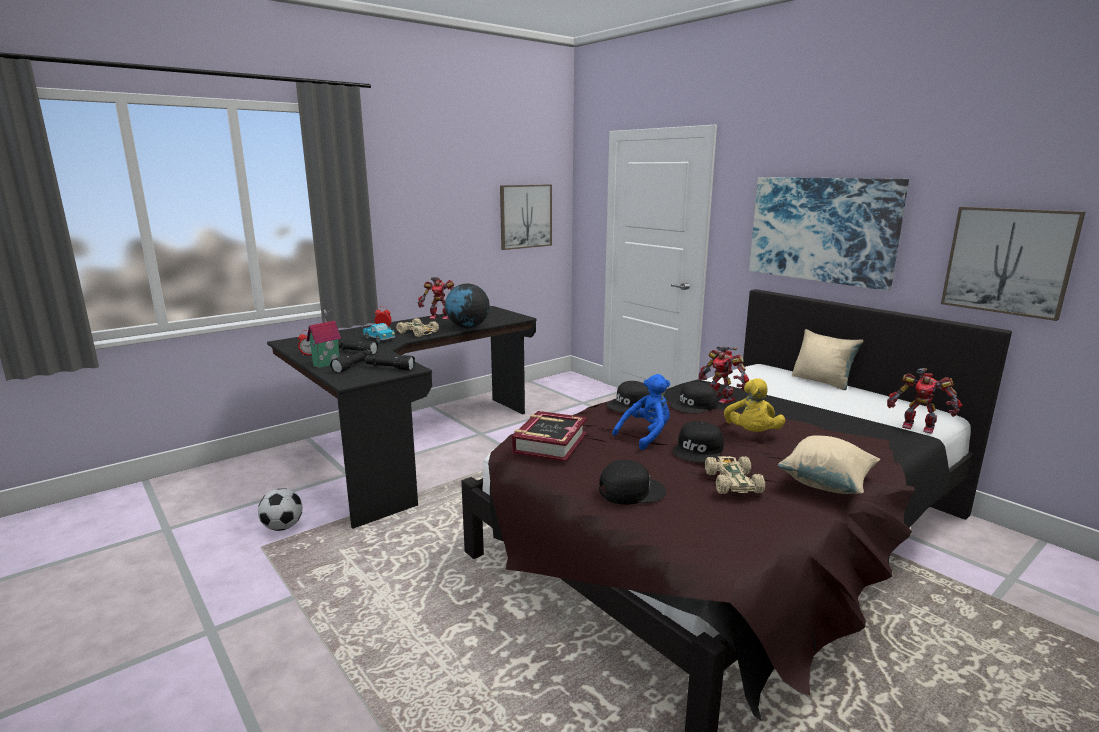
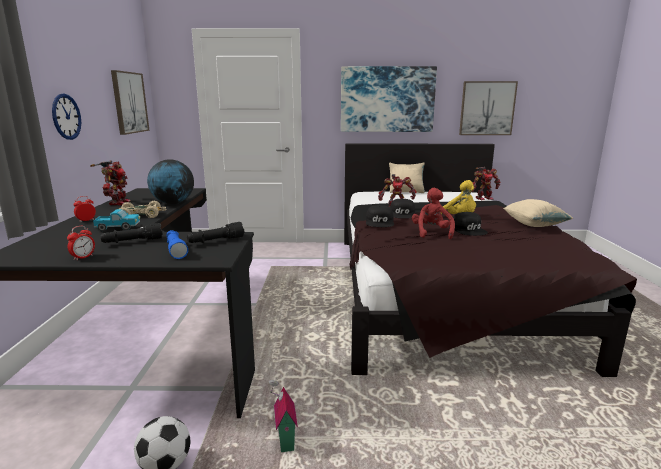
camera: 50 degrees left, 0 degrees up
(326, 364) = (136, 257): toy house -> toy house (284, 441)
(354, 366) = (175, 250): black flashlight -> blue flashlight
(423, 233) = (66, 117): none -> wall clock
(440, 317) = (118, 203): toy robot -> toy robot turned 45 degrees counterclockwise
(549, 443) = (408, 253): book -> none
(631, 490) = (504, 256): black cap -> none
(646, 436) = (431, 233): blue plush toy -> red plush toy
(732, 482) = (517, 236): beige toy car -> none

